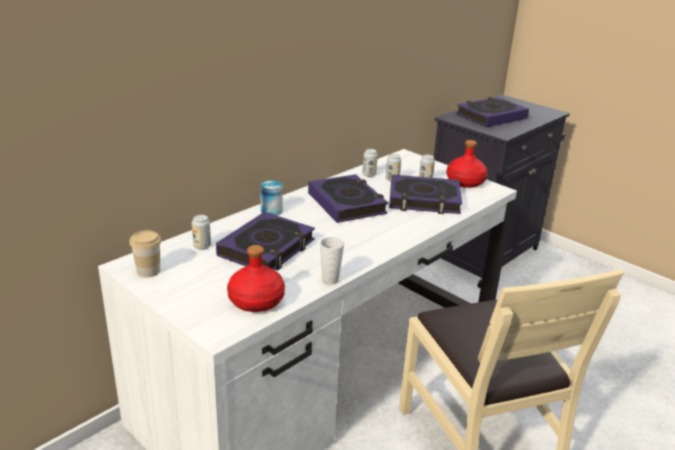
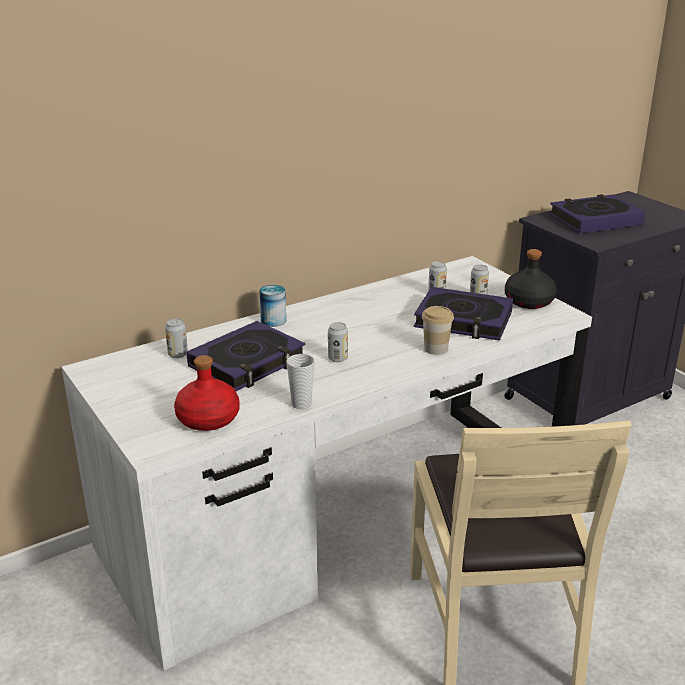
camera: 15 degrees right, 0 degrees up
(148, 271) = (109, 376): cup -> cup (436, 349)
(347, 203) = (366, 318): book -> none
(369, 174) = (411, 285): can -> can (338, 358)
(465, 182) = (528, 302): red bottle -> black bottle

